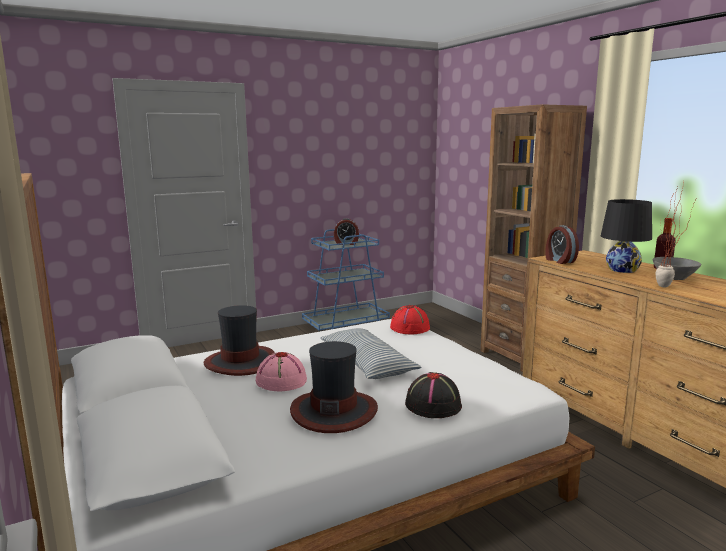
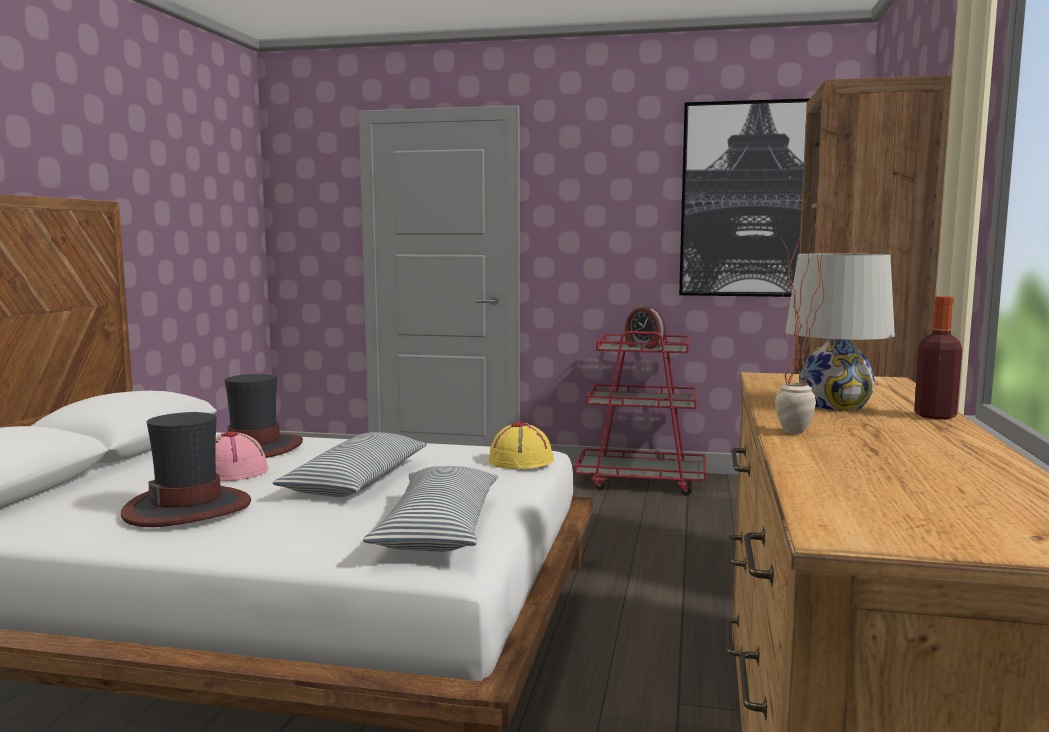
camera: 40 degrees right, 5 degrees down
(346, 326) = (641, 482): blue cart -> red cart
(386, 150) = (755, 200): none -> picture
(410, 327) = (521, 460): red hat -> yellow hat
(433, 404) = (282, 534): black hat -> none
(481, 375) = (439, 528): none -> pillow
(559, 261) = (774, 381): alarm clock -> none
(622, 270) = (834, 405): black table lamp -> white table lamp
(674, 278) = (883, 429): grey bowl -> none

